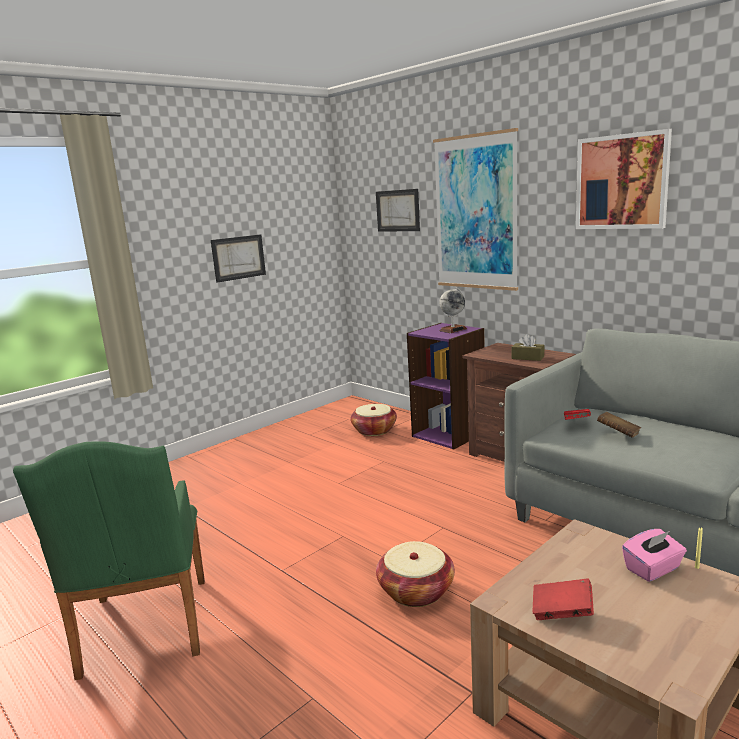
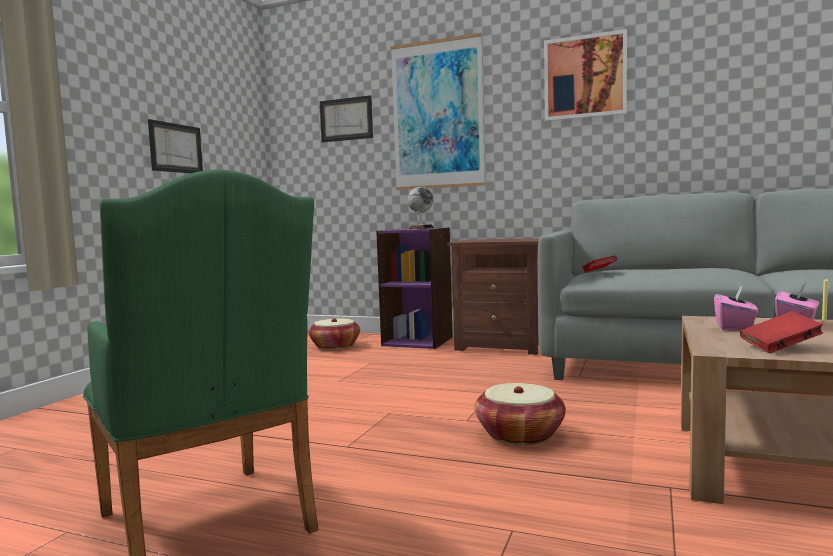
camera: 25 degrees left, 10 degrees down
(527, 358) = (512, 240): brown tissue box -> none
(585, 558) = (734, 327): none -> pink tissue box
(618, 434) = (648, 270): brown book -> none

